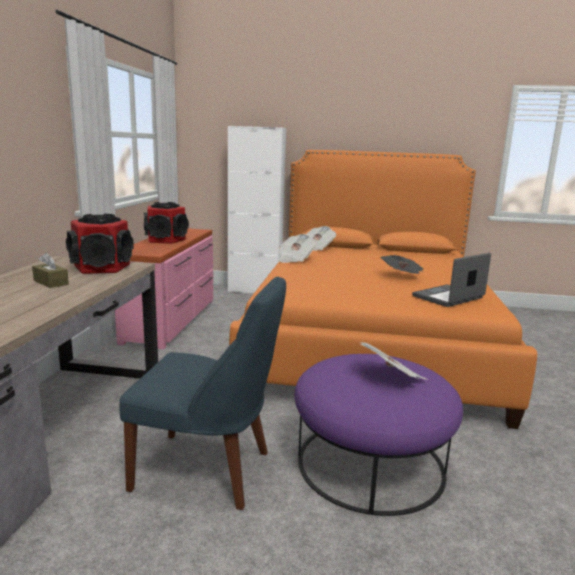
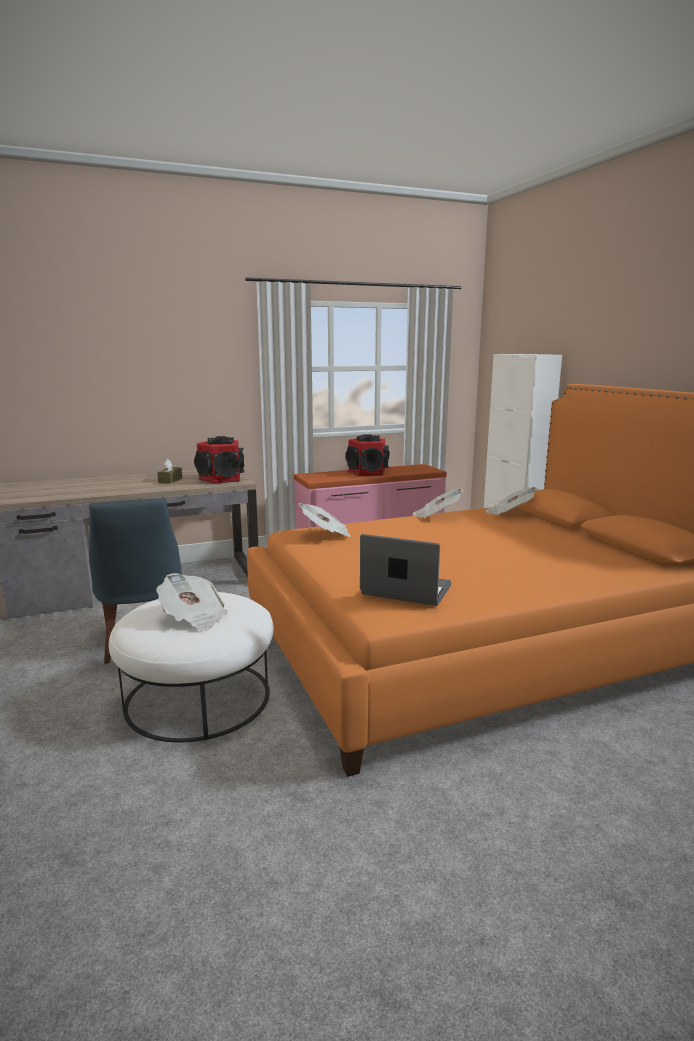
camera: 60 degrees right, 0 degrees up
(370, 463) = (198, 698): purple ottoman -> white ottoman
(402, 276) = (461, 561): newspaper -> newspaper (326, 533)

